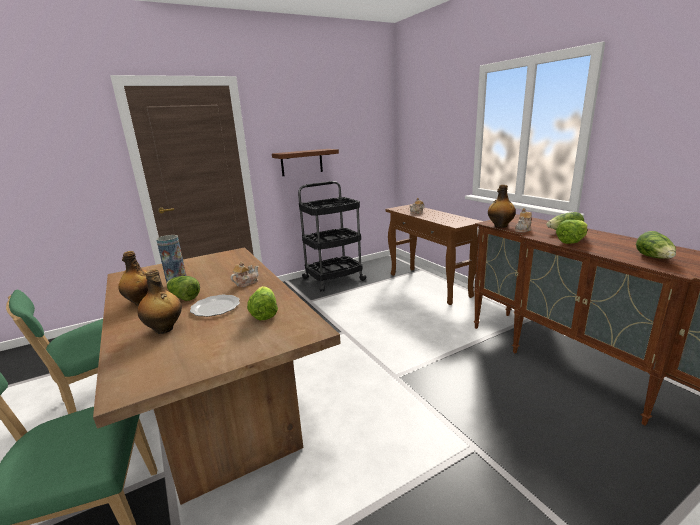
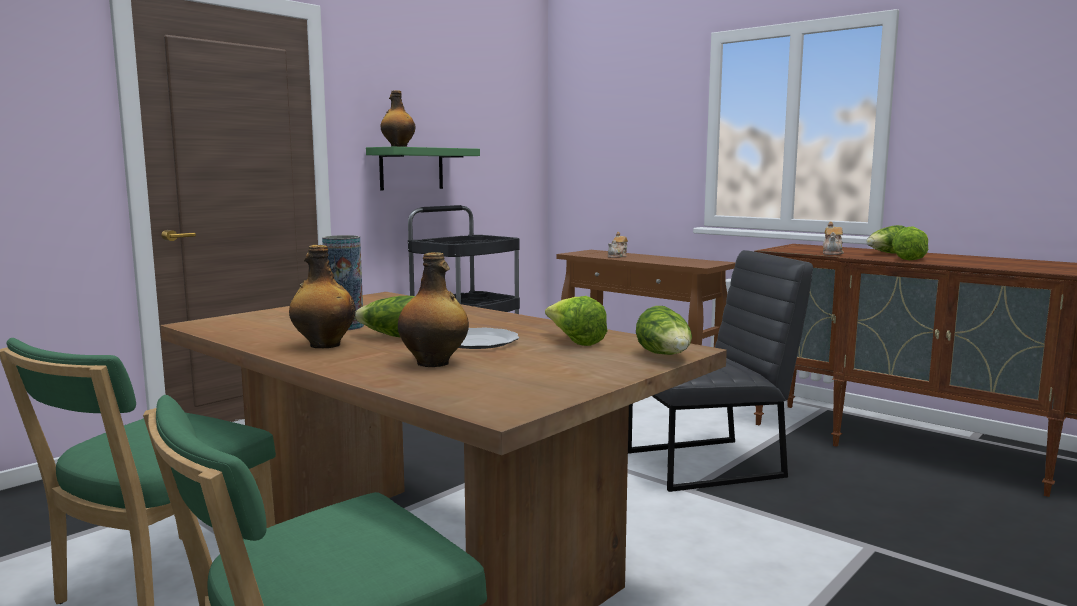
camera: 20 degrees left, 10 degrees down
(246, 283) = (477, 320): teapot -> none
(301, 162) = (411, 169): brown shelf -> green shelf
(421, 357) = (708, 464): none -> grey chair
(500, 226) = (795, 251): bottle -> bottle (398, 146)
(654, 258) = (1025, 266): lettuce -> lettuce (666, 356)

